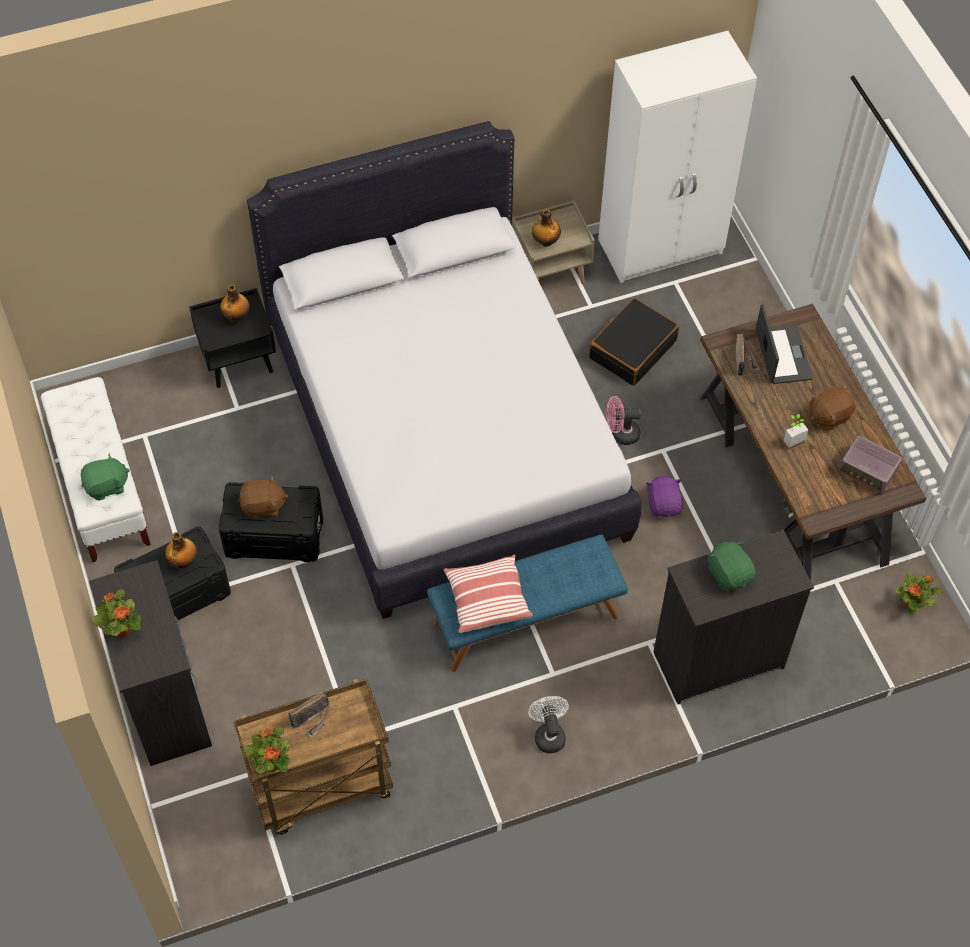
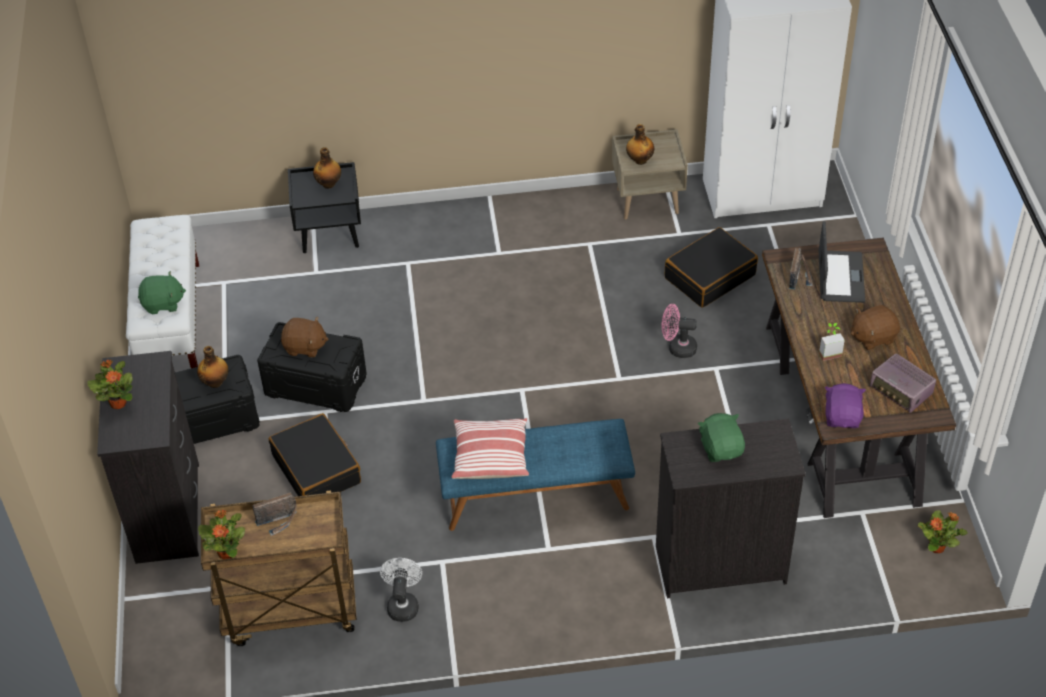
camera: 15 degrees right, 10 degrees down
(303, 629) = (317, 469): none -> black suitcase
(445, 432) = (505, 321): white bed -> none
(548, 734) = (528, 602): white fan -> white fan (403, 604)
(664, 504) = (703, 416): purple plush toy -> purple plush toy (842, 417)

